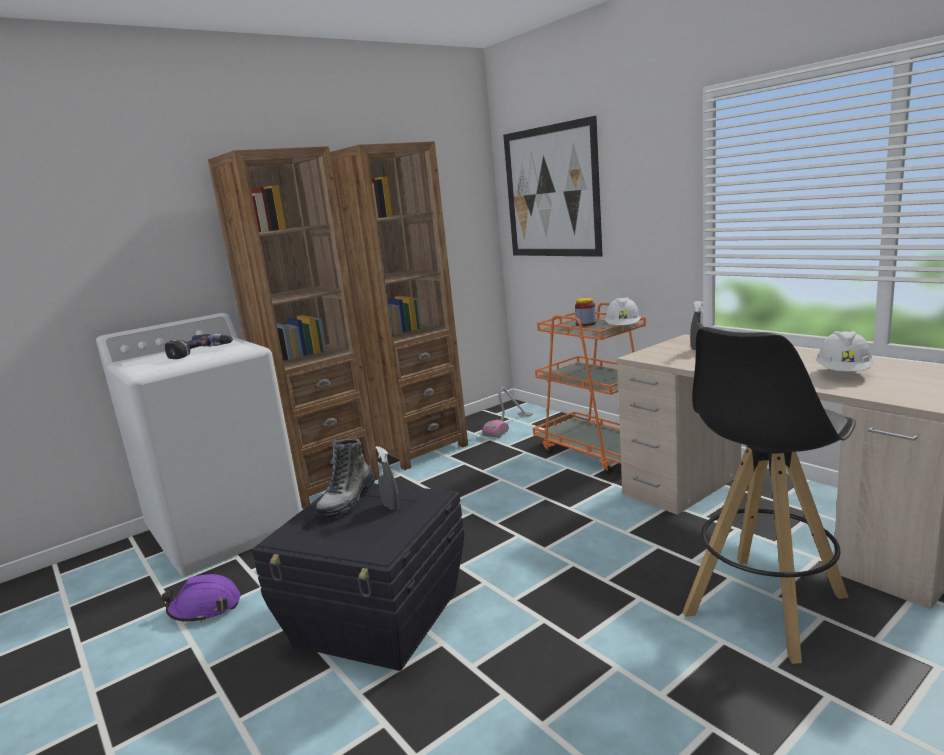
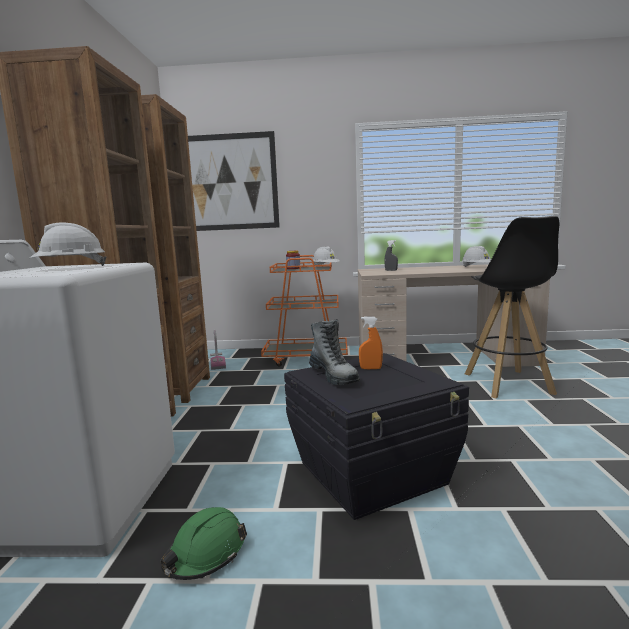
camera: 50 degrees left, 5 degrees down
(200, 353) = (70, 268): power drill -> white hard hat
(205, 608) = (205, 554): purple hard hat -> green hard hat
(390, 506) = (370, 368): grey spray bottle -> orange spray bottle

